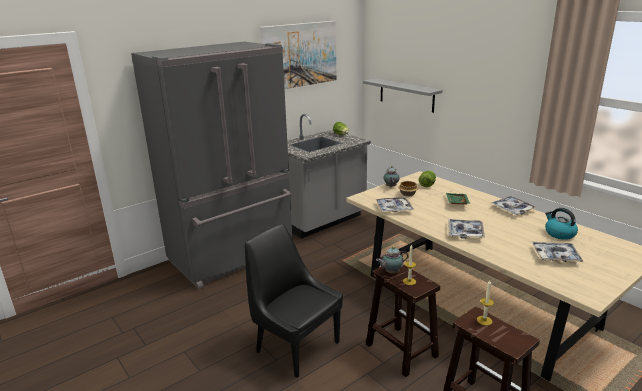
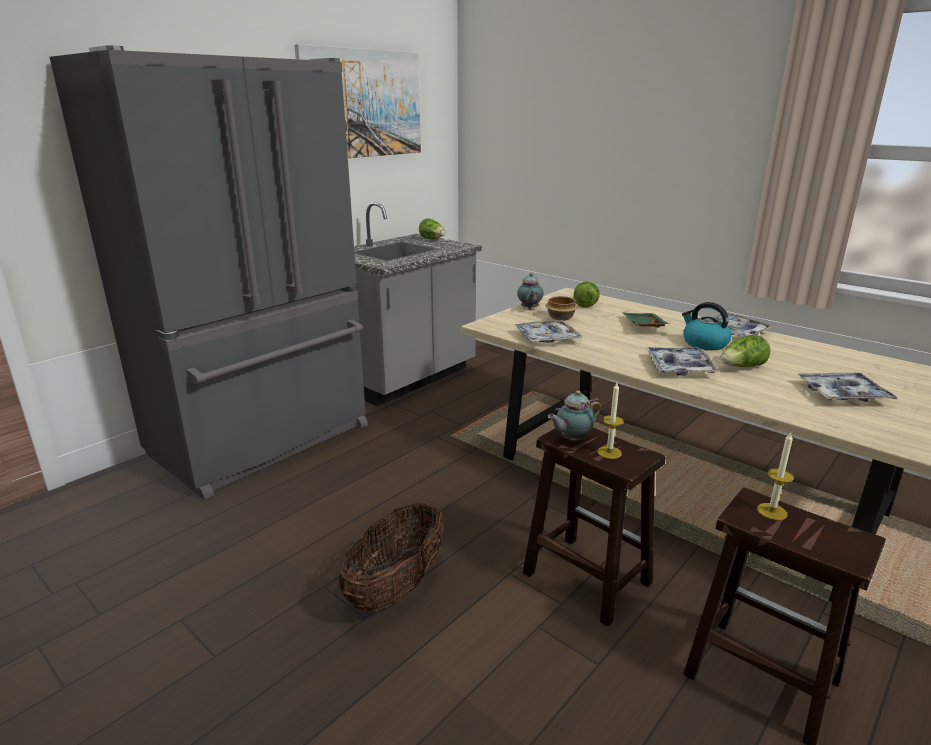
camera: 10 degrees left, 0 degrees up
(295, 345) = (397, 587): black chair -> basket
(406, 95) = (533, 174): grey shelf -> none
(503, 234) = (742, 367): none -> lettuce
(559, 234) = (826, 362): kettle -> kettle (704, 344)

